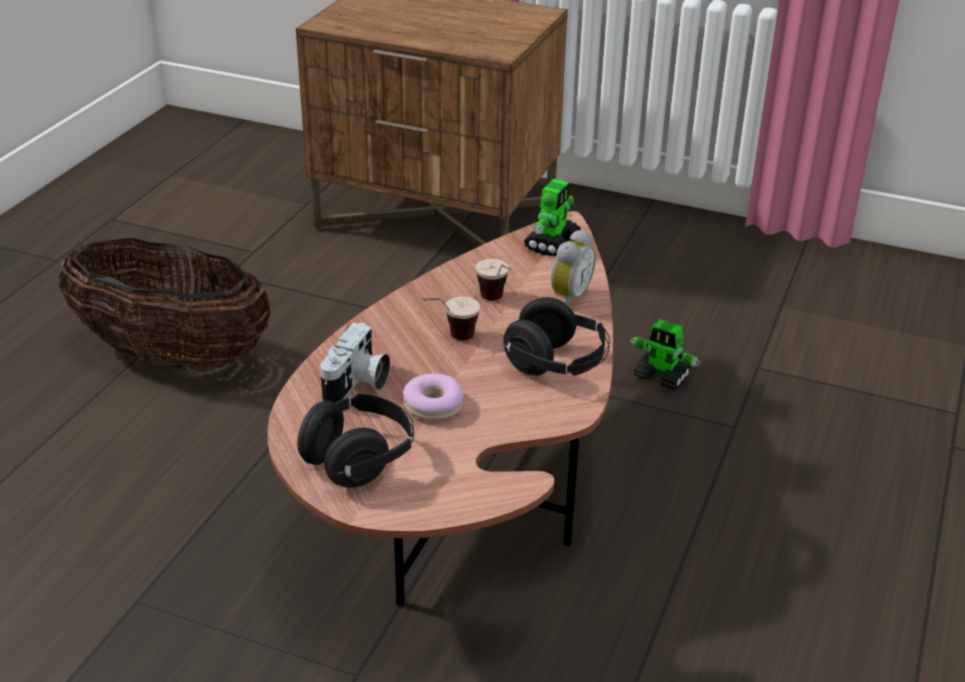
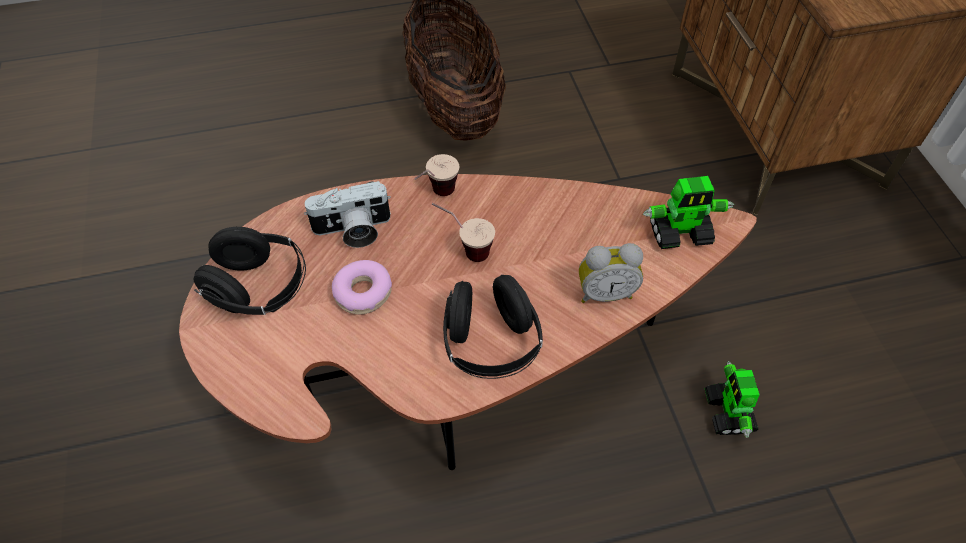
camera: 55 degrees right, 20 degrees up
(496, 302) = (547, 247): cup -> cup (436, 197)

